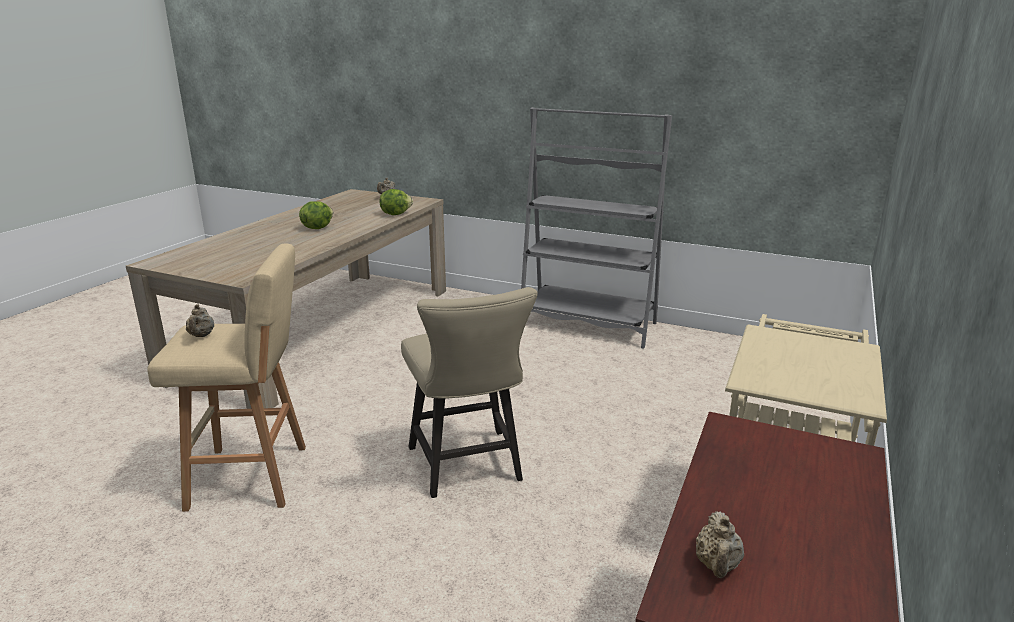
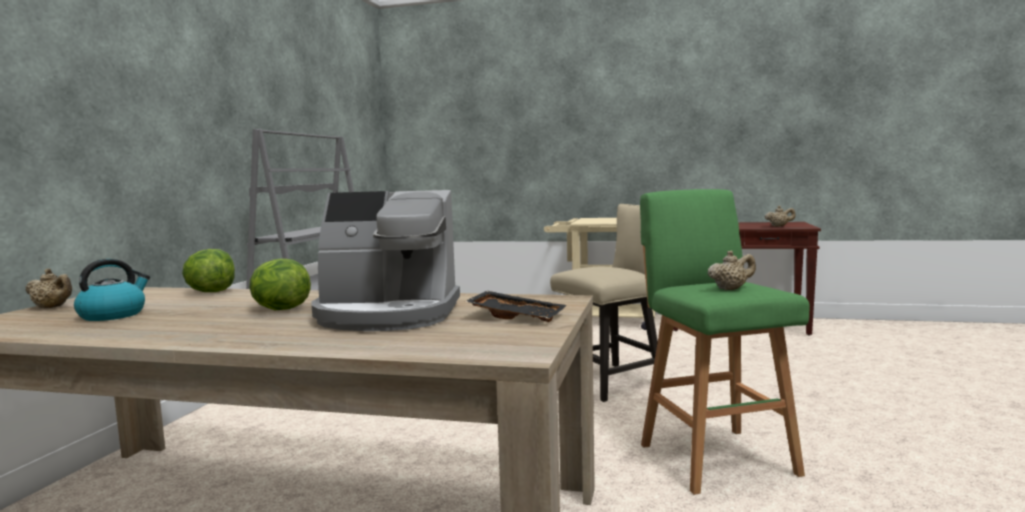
camera: 100 degrees left, 15 degrees down
(217, 266) = (517, 316): none -> black tray
(253, 477) = (714, 457): beige stool -> green stool
(268, 245) = (388, 315): none -> coffee machine
(350, 206) = (113, 315): none -> kettle

